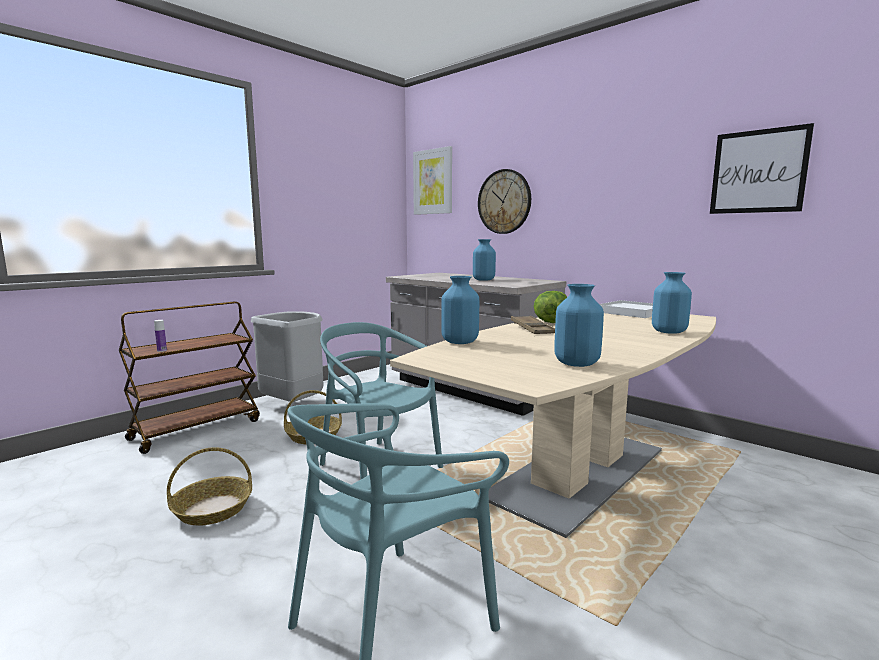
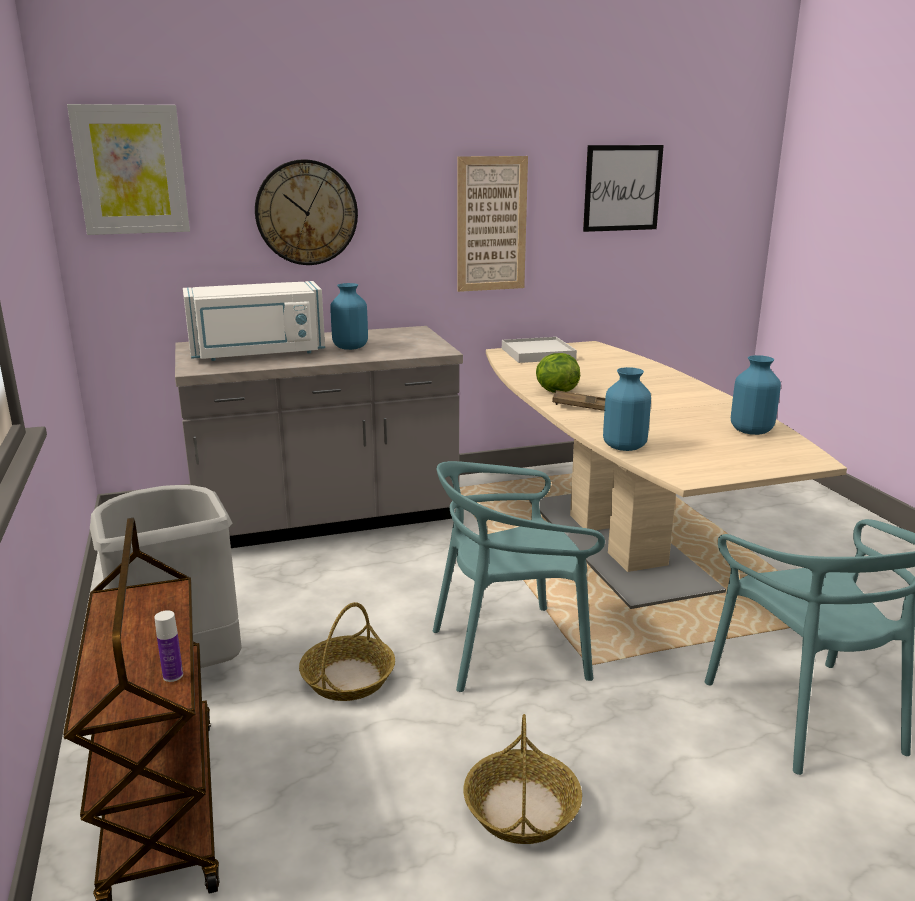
camera: 60 degrees left, 10 degrees up
(441, 276) = (258, 354): none -> white microwave
(623, 208) = (491, 224): none -> picture
(669, 332) = (651, 372): blue vase -> none

